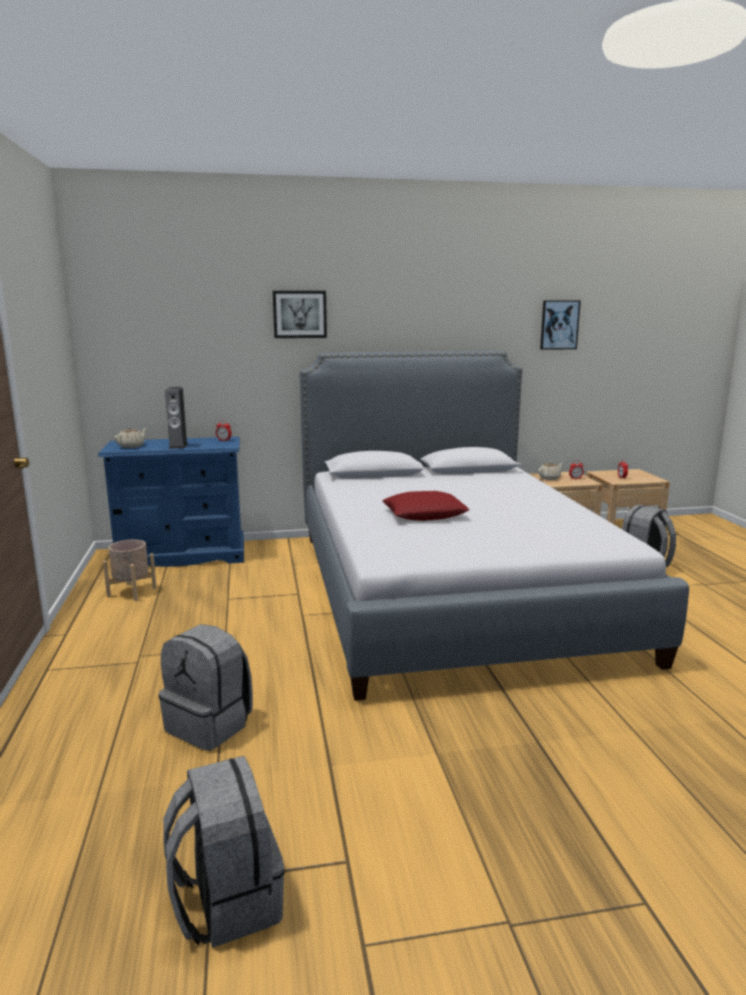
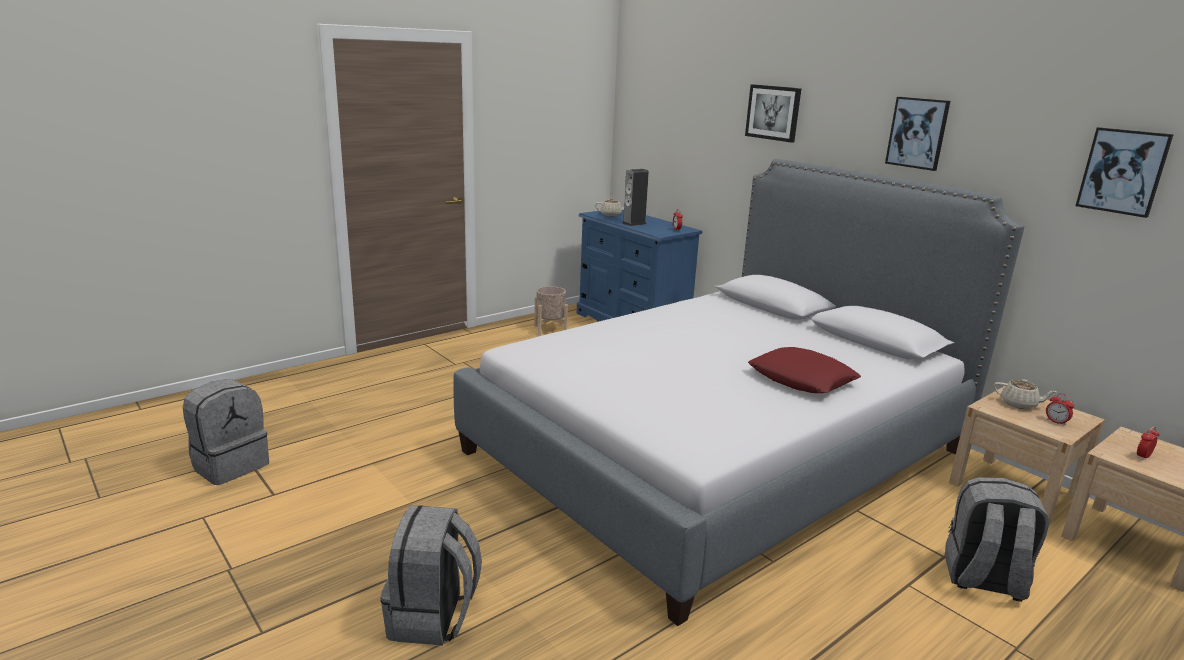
camera: 60 degrees right, 5 degrees up
(210, 725) = (395, 410): grey backpack -> grey backpack (433, 617)
(425, 513) = (663, 344): red pillow -> red pillow (802, 379)
(433, 317) = (917, 133): none -> picture

